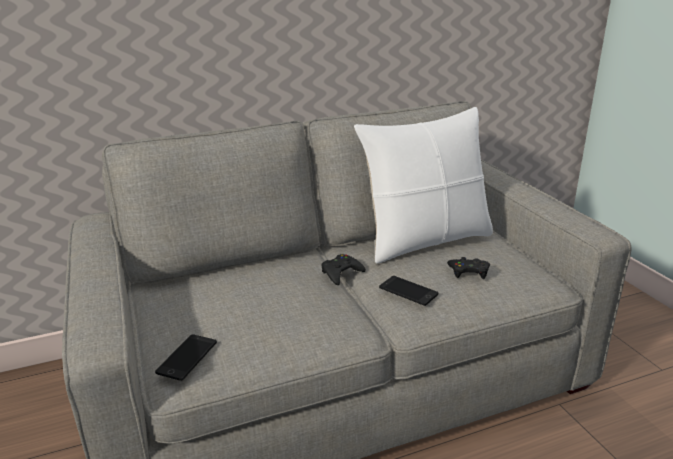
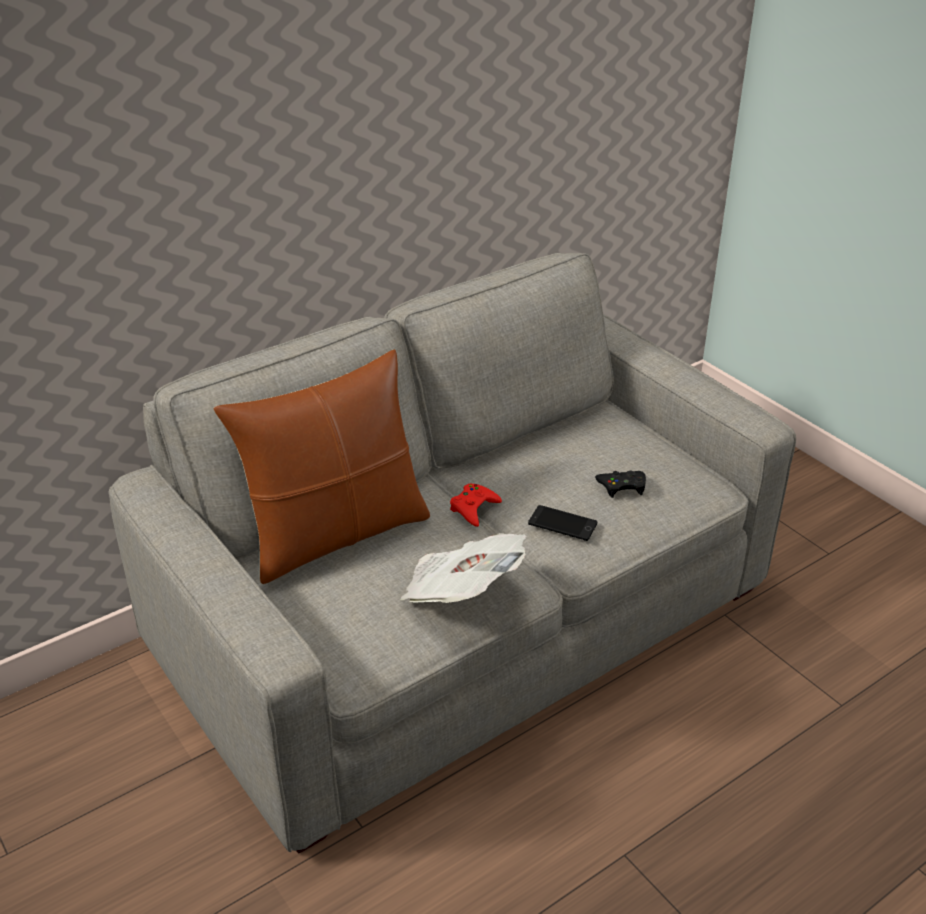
camera: 15 degrees left, 10 degrees up
(187, 357) = (352, 648): phone -> none
(225, 277) = (336, 535): none -> brown pillow
(299, 329) = (461, 592): none -> newspaper
(341, 273) = (474, 508): black game controller -> red game controller
(425, 240) = (557, 445): white pillow -> none

